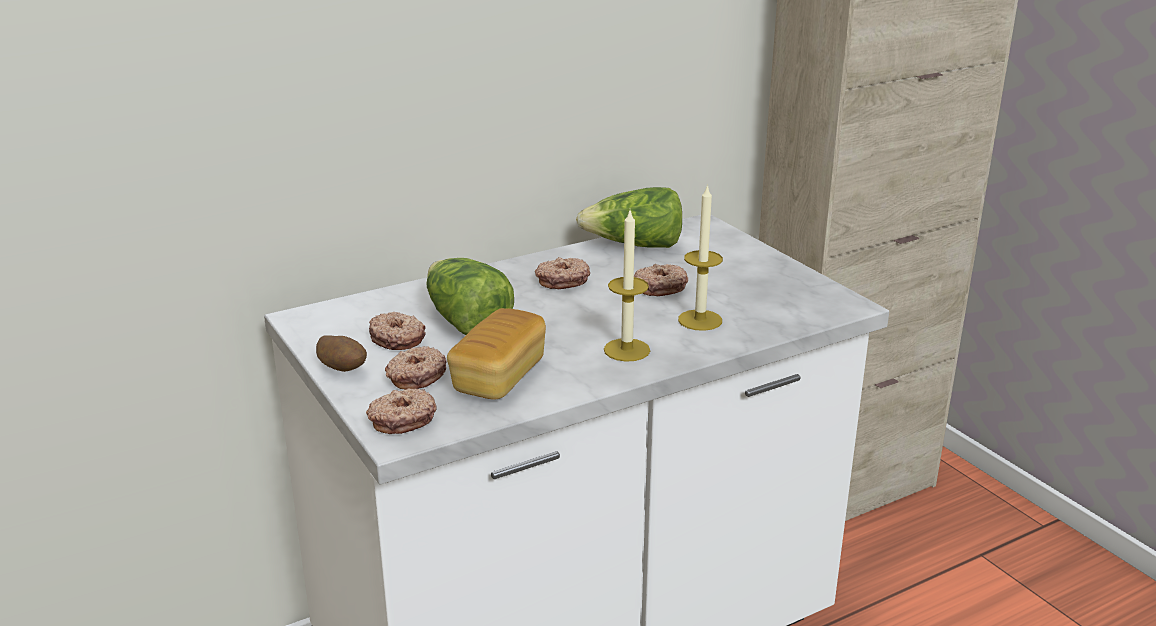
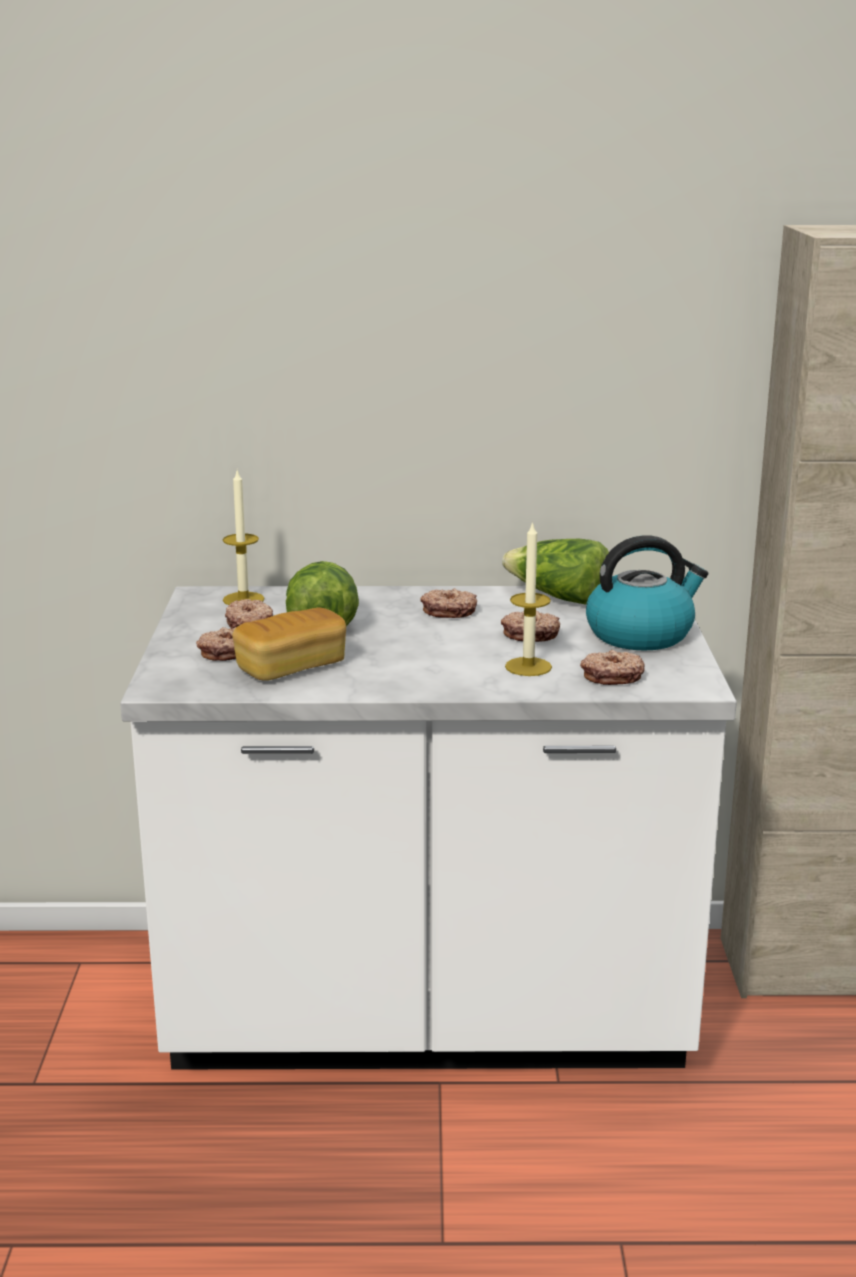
camera: 30 degrees right, 5 degrees down
(343, 370) = (180, 635): potato -> none
(402, 419) = (177, 677): donut -> donut (612, 676)
(626, 350) = (426, 673): candle -> candle (243, 599)
(743, 266) = (641, 634): none -> kettle

